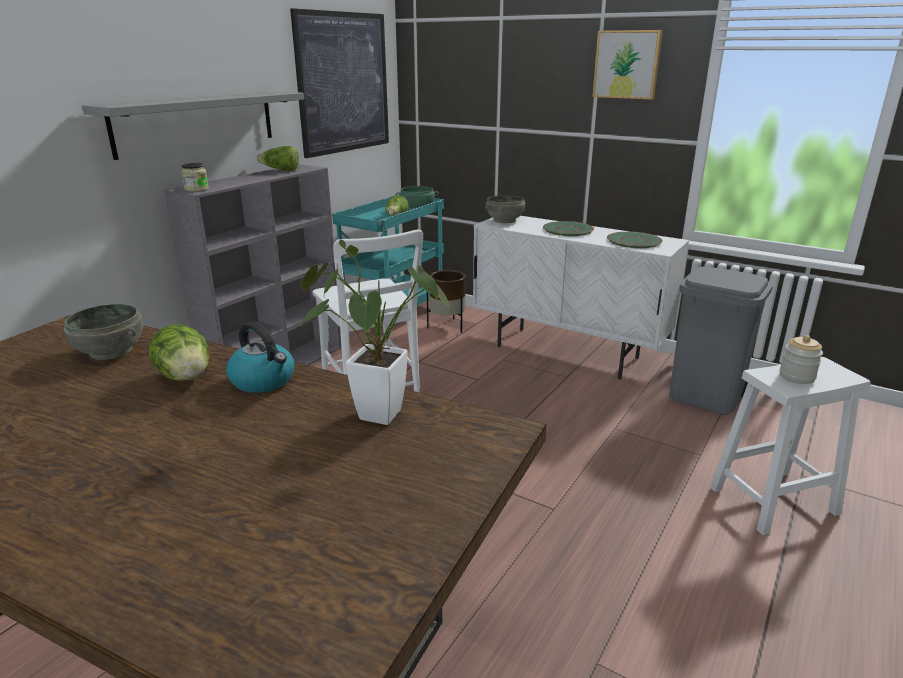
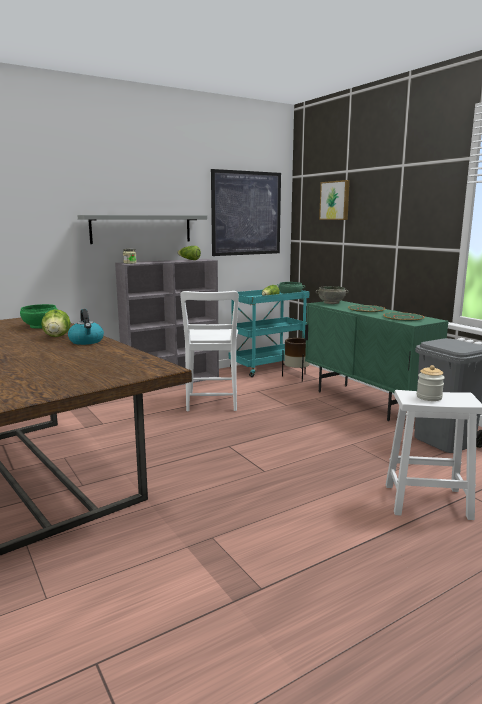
camera: 25 degrees right, 10 degrees down
(112, 351) = (41, 326): grey bowl -> green bowl
(371, 413) = (115, 356): potted plant -> none
(567, 352) = (365, 402): white cabinet -> green cabinet
(627, 64) = (416, 197): picture -> picture (335, 200)

